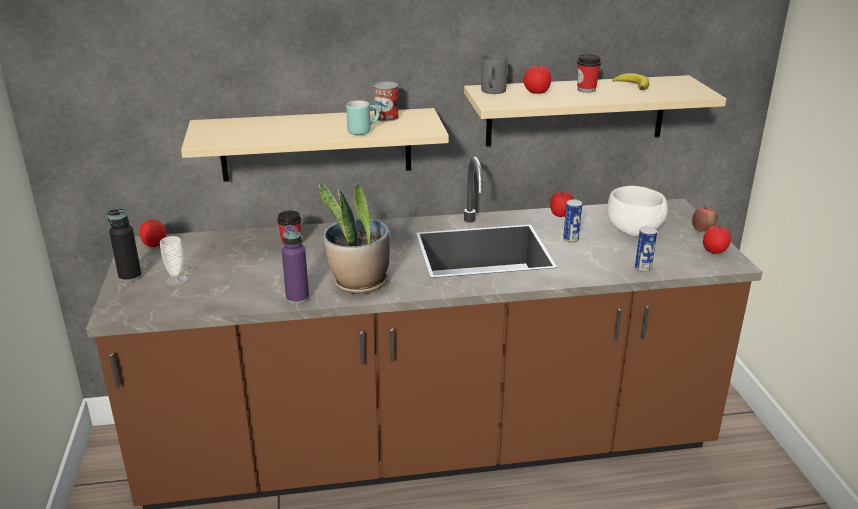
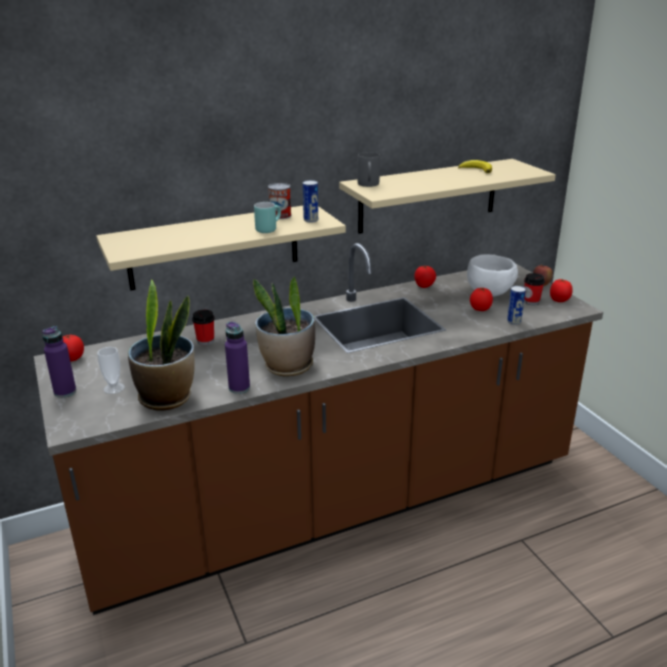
camera: 15 degrees left, 0 degrees up
(130, 276) = (65, 392): black bottle -> purple bottle
(221, 297) = (167, 397): none -> potted plant
(536, 93) = (405, 182): tomato -> tomato (480, 309)
(571, 239) = (444, 305): can -> can (311, 220)
(586, 90) = (443, 176): cup -> cup (531, 302)

